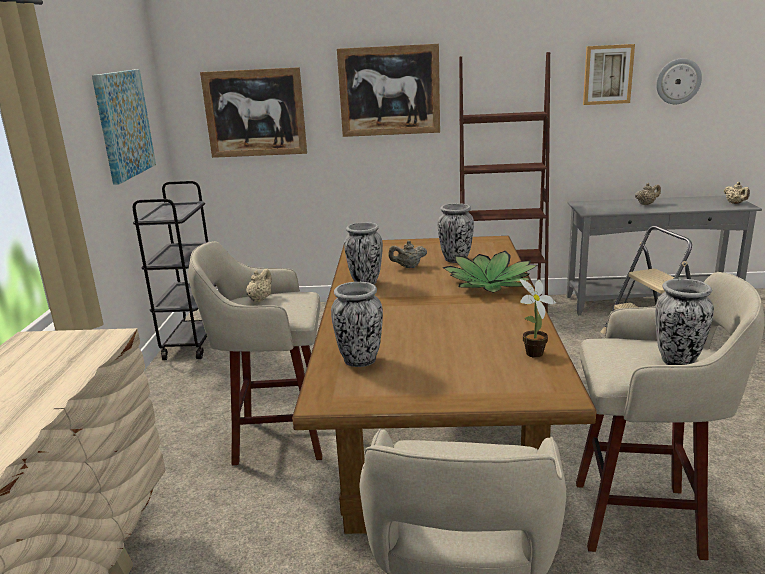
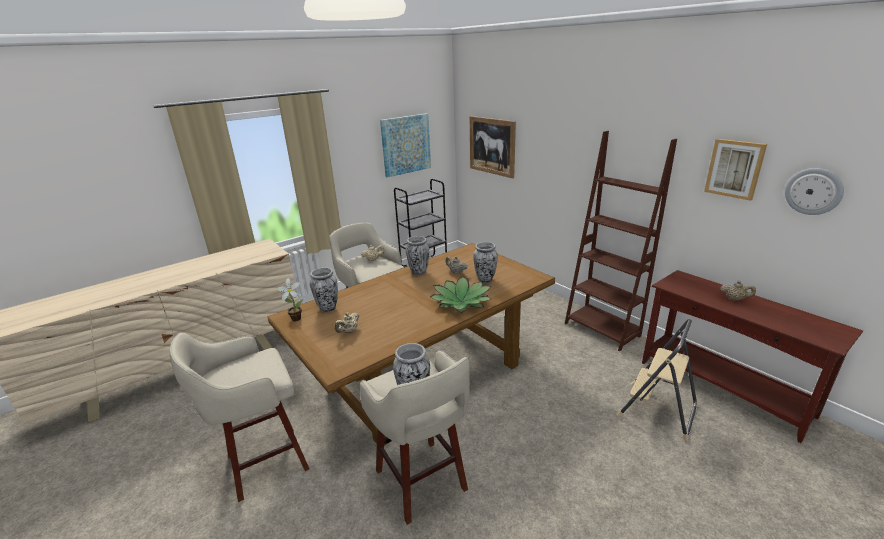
camera: 50 degrees right, 5 degrees up
(389, 91) = (562, 147): picture -> none
(532, 354) = (375, 347): potted plant -> potted plant (295, 318)
(650, 302) = (723, 388): grey console table -> brown console table
(735, 203) = (829, 337): beige teapot -> beige teapot (349, 331)

